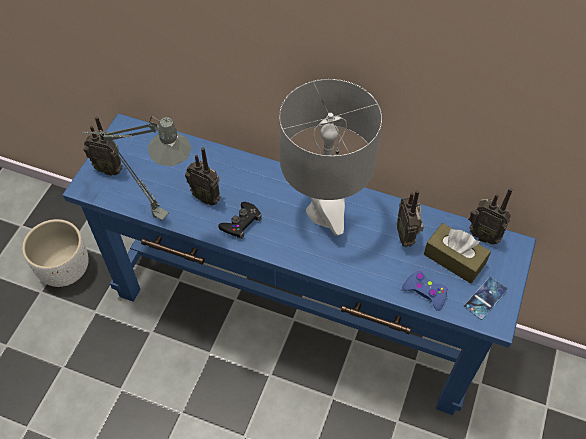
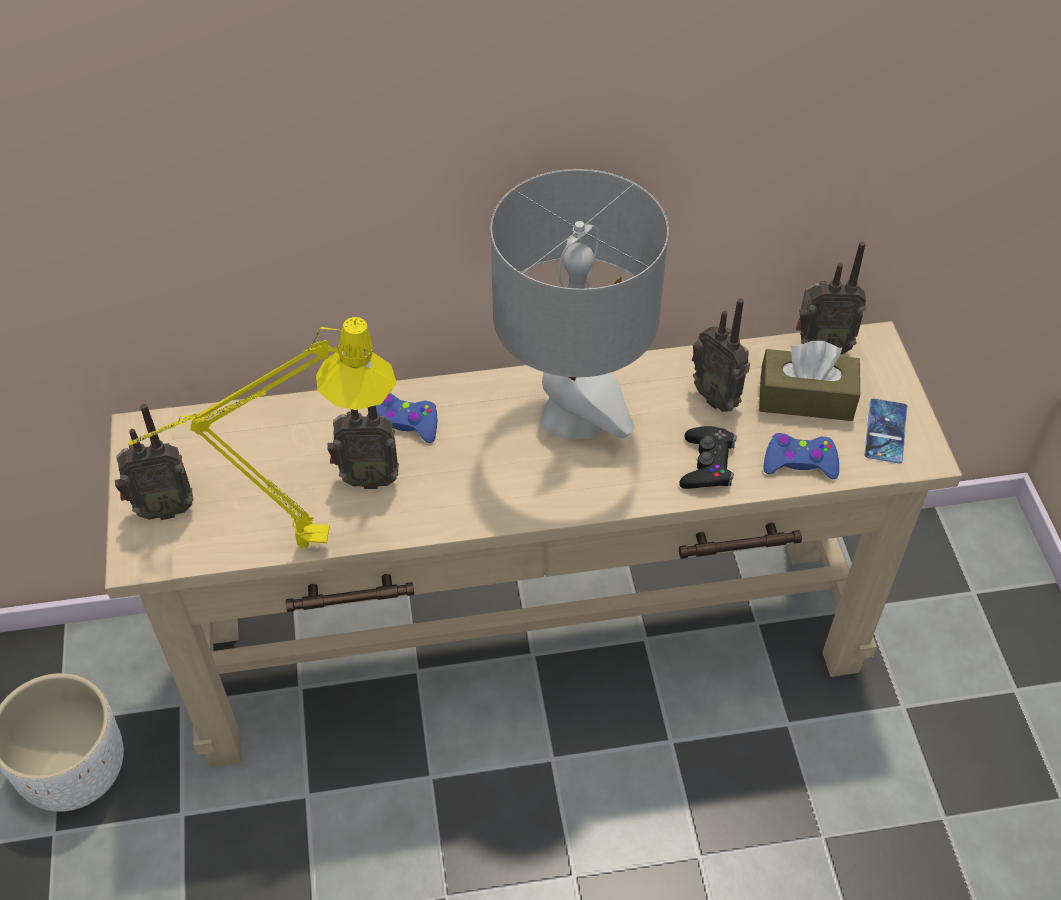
camera: 30 degrees left, 5 degrees down
(149, 213) = (286, 546): grey table lamp -> yellow table lamp
(241, 223) = (453, 491): black game controller -> black game controller (707, 464)
(242, 177) = (404, 424): none -> blue game controller
(294, 315) = (529, 647): blue console table -> beige console table

